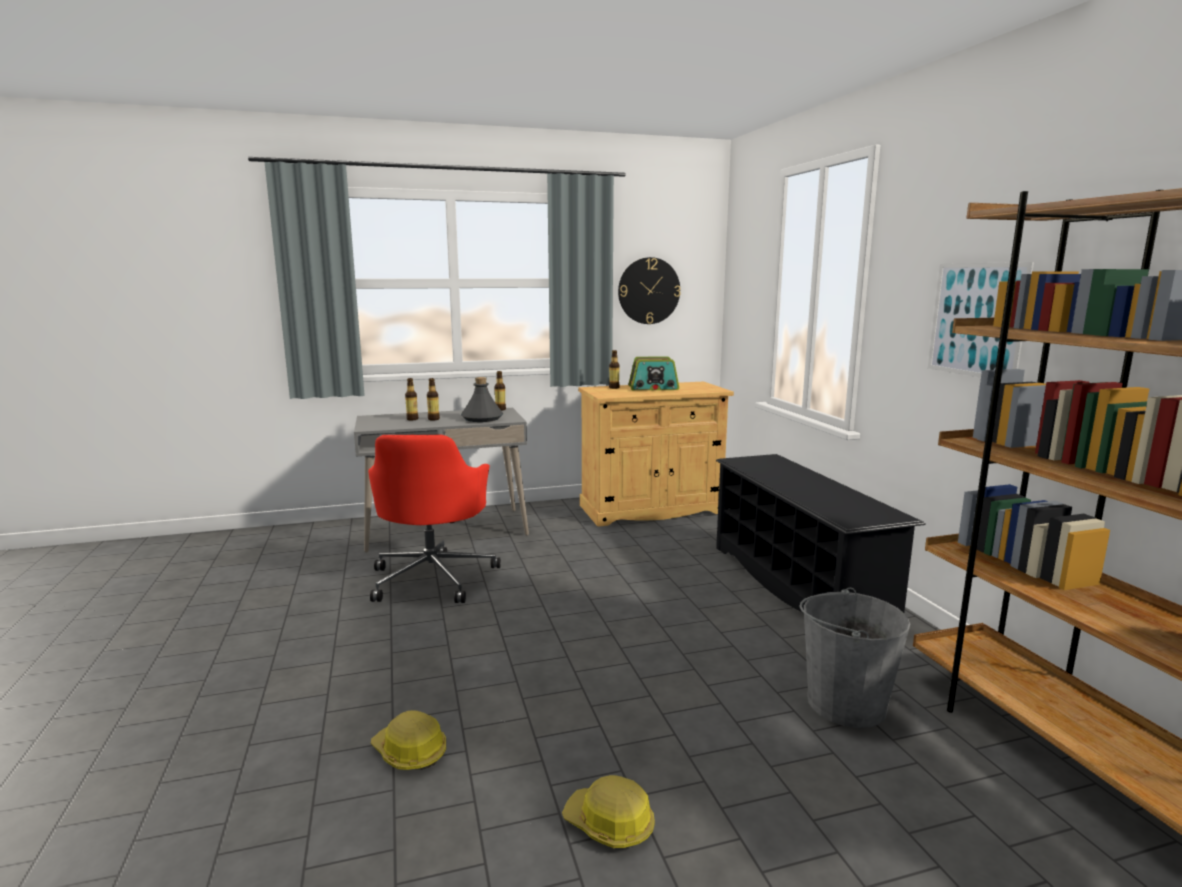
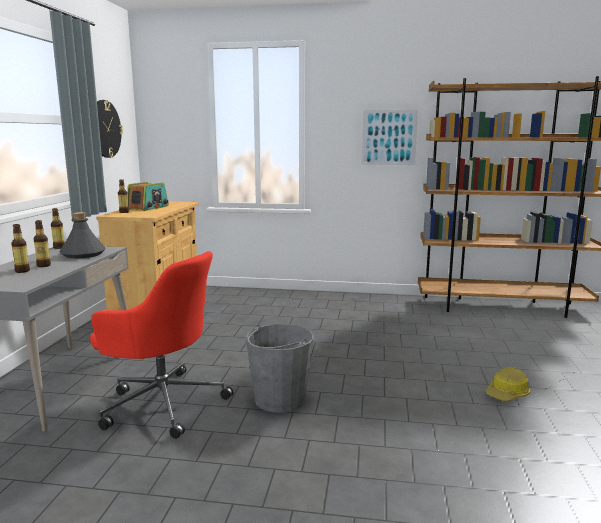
camera: 65 degrees left, 0 degrees up
(409, 753) = (427, 443): hard hat -> none
(798, 585) = (317, 303): black shoe rack -> none
(845, 703) = (433, 325): grey bucket -> grey bucket (279, 399)

